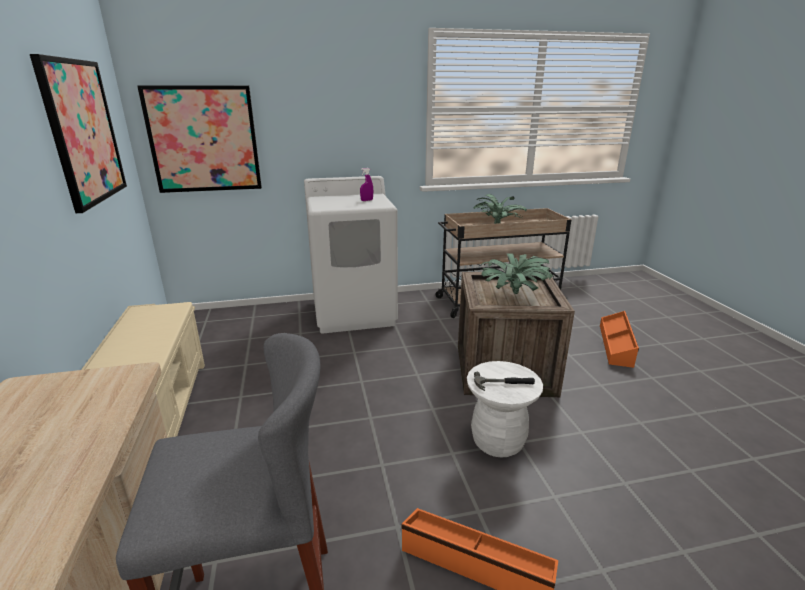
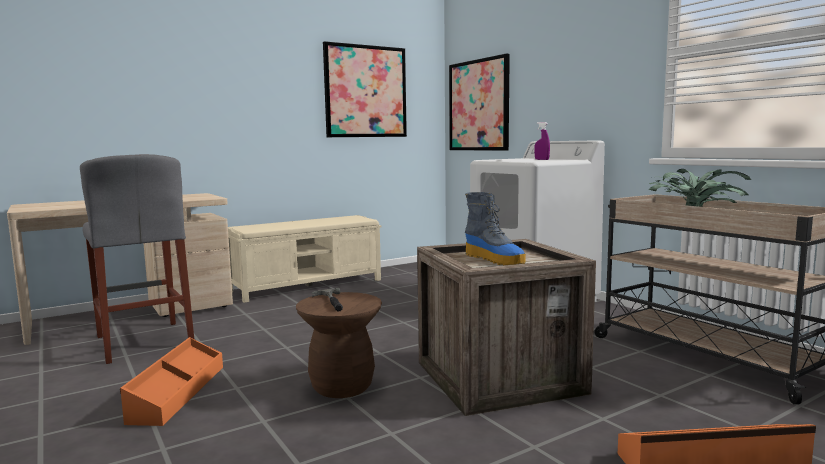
camera: 70 degrees right, 15 degrees down
(498, 442) = (342, 387): white stool -> brown stool
(513, 295) = (495, 259): potted plant -> boot

